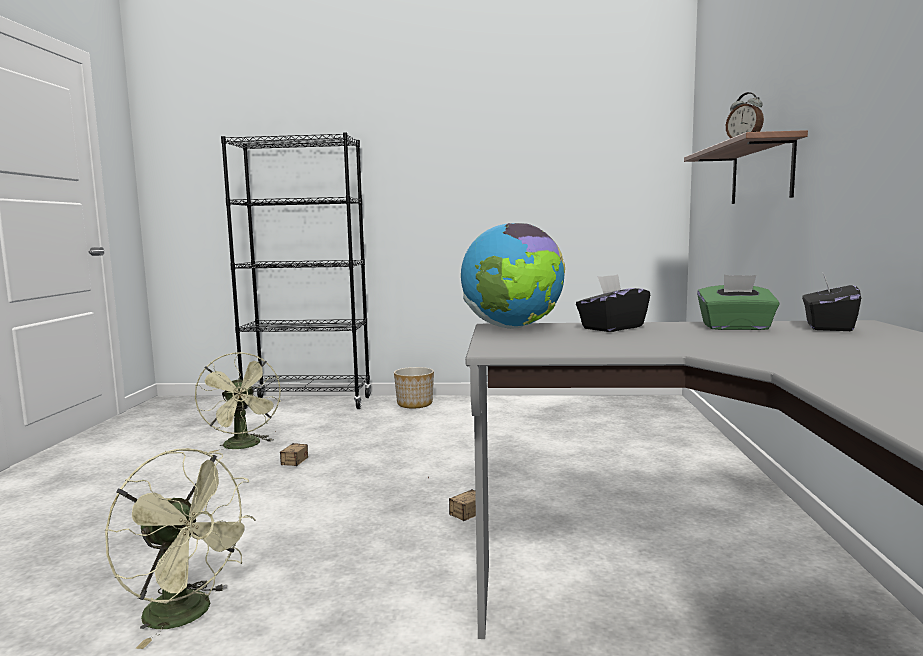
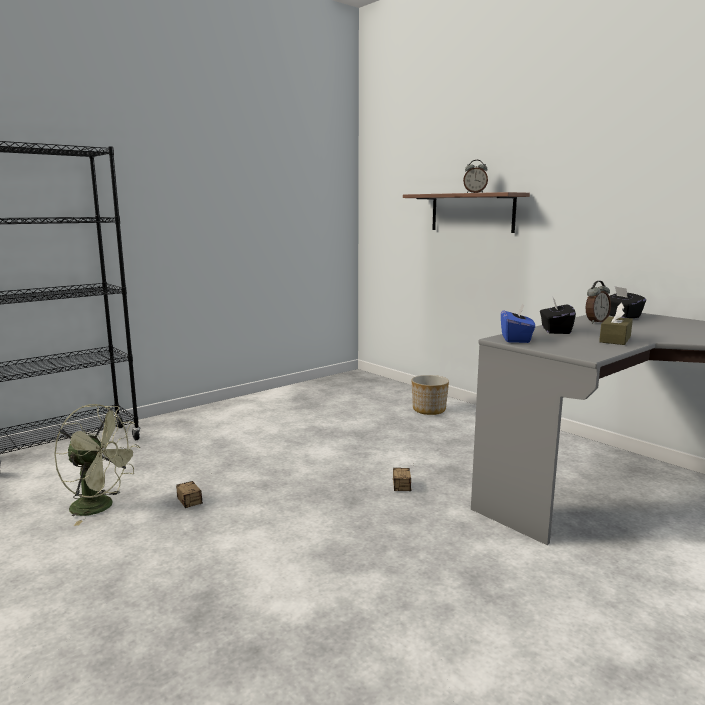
camera: 45 degrees left, 5 degrees up
(189, 614) = (386, 628): green fan -> none
(415, 404) = (181, 422): planter -> planter (429, 410)
(512, 328) = (516, 339): globe -> blue tissue box
(639, 344) = (615, 339): none -> brown tissue box
(736, 327) = (595, 322): green tissue box -> alarm clock

